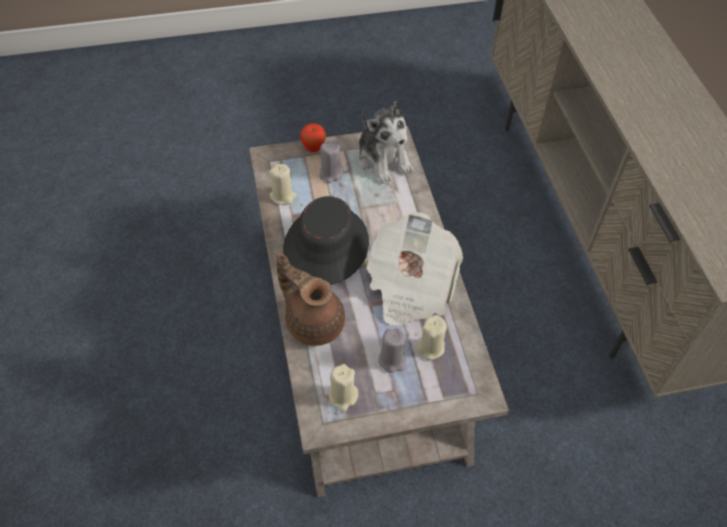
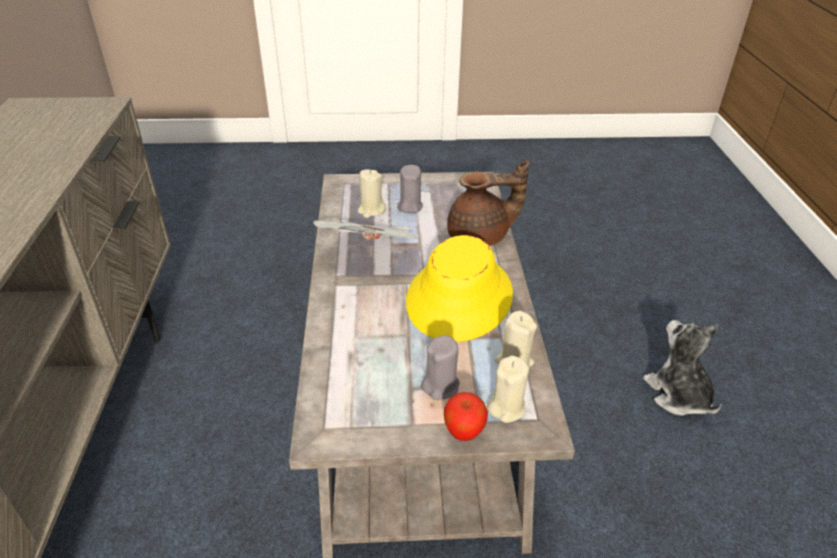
camera: 170 degrees left, 15 degrees down
(313, 322) = (480, 237): brown teapot -> brown teapot turned 60 degrees counterclockwise
(325, 246) = (460, 298): black hat -> yellow hat
(343, 397) = (458, 191): beige candle -> beige candle (506, 407)
(383, 159) = (354, 399): plush toy -> plush toy (677, 395)

